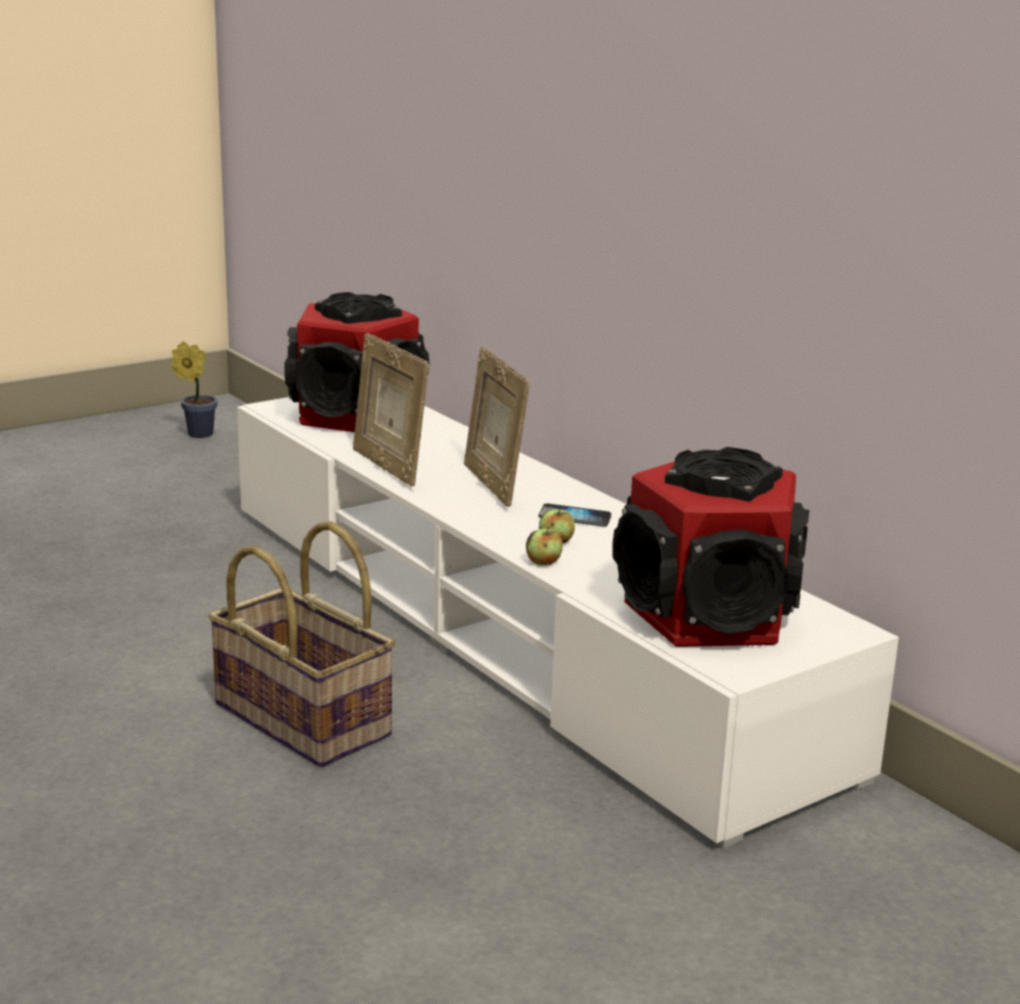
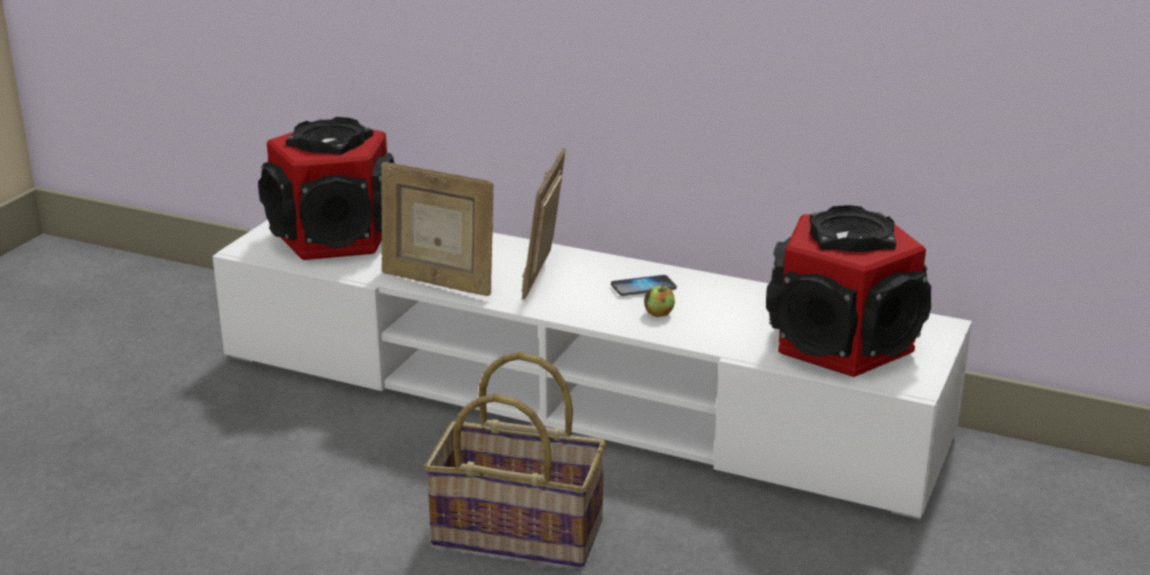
camera: 30 degrees left, 5 degrees up
(197, 434) = (69, 286): potted plant -> none
(493, 485) = (544, 276): picture frame -> picture frame turned 60 degrees clockwise
(543, 562) = (675, 335): apple -> none

